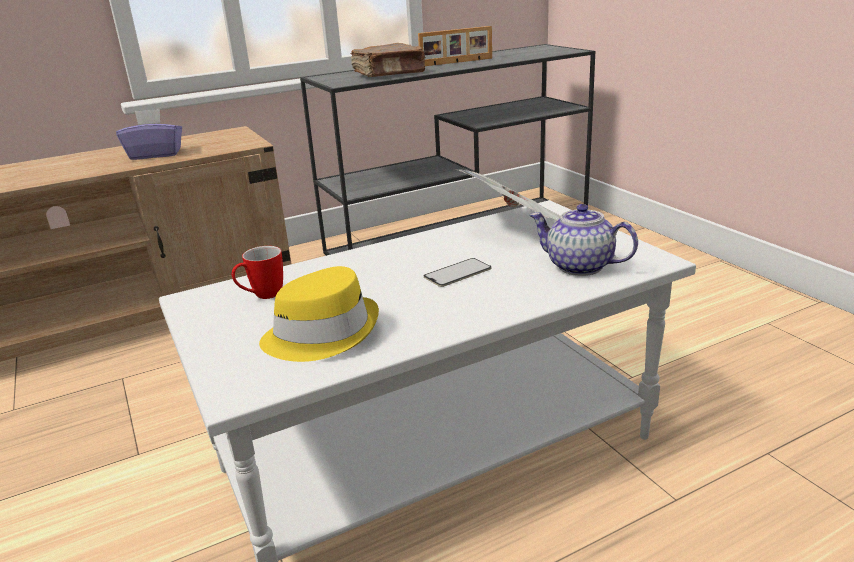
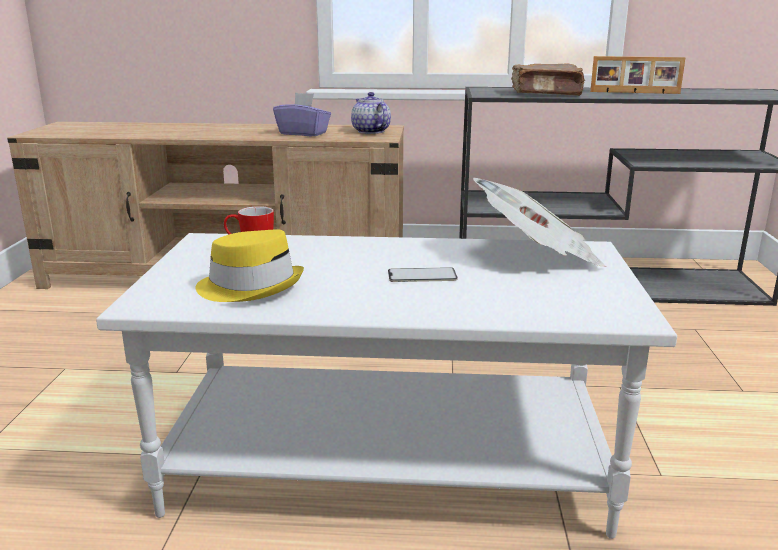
camera: 30 degrees right, 5 degrees down
(578, 266) = (542, 301): teapot -> teapot (370, 131)

